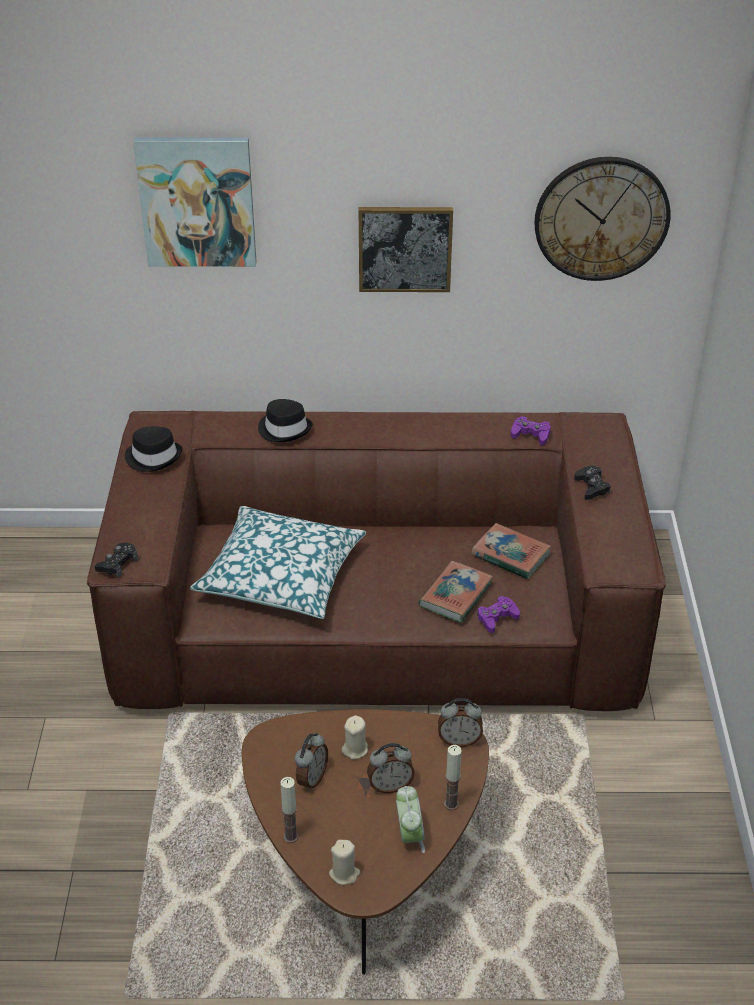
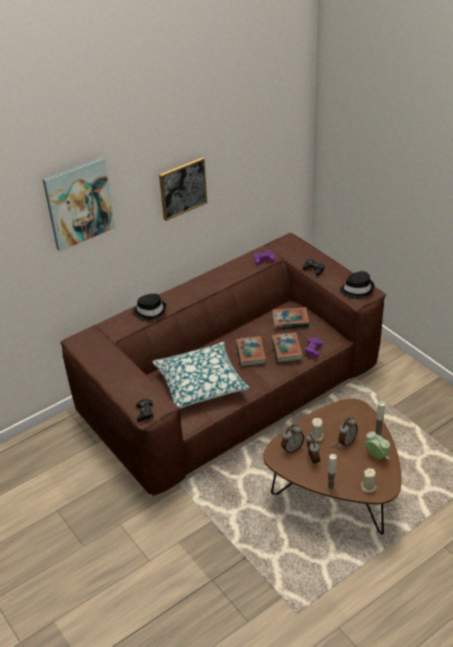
camera: 35 degrees left, 0 degrees up
(153, 457) = (101, 356): black hat -> black hat (357, 289)
(396, 572) = (250, 353): none -> book
(459, 740) = (353, 407): alarm clock -> alarm clock (292, 448)
(601, 218) = (266, 137): wall clock -> none

